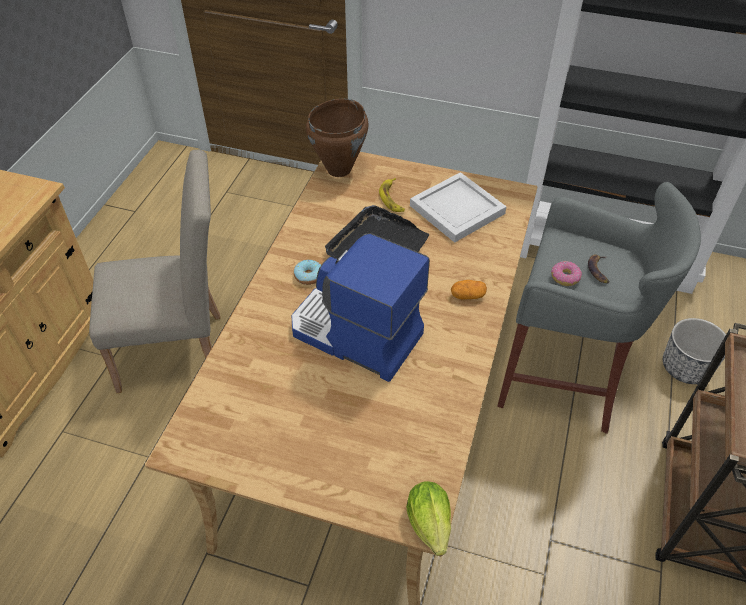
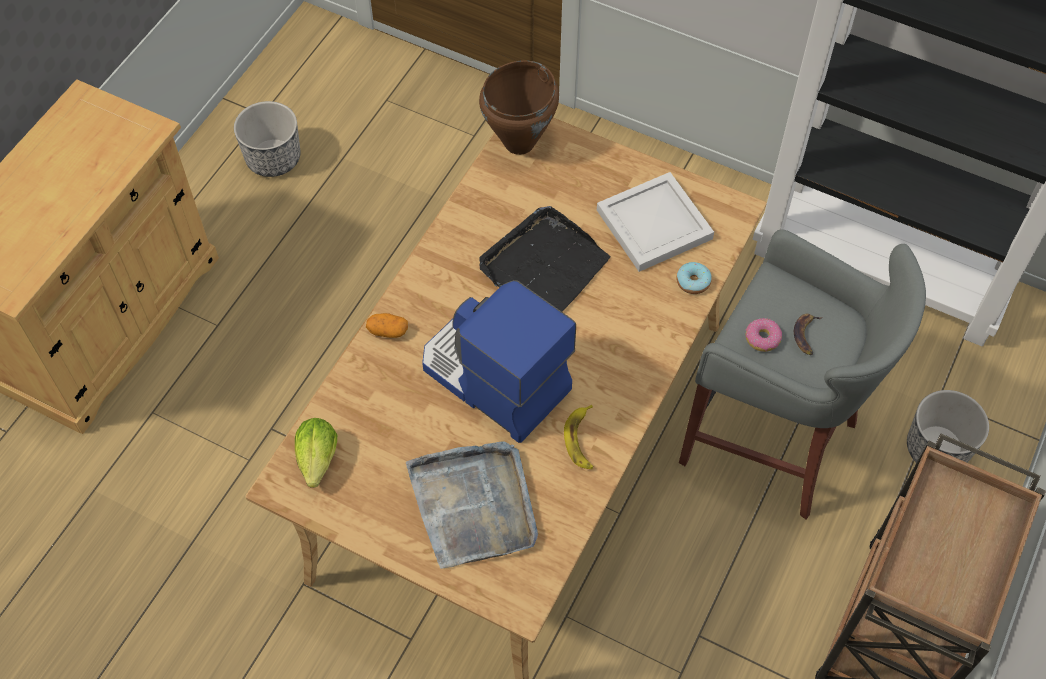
camera: 10 degrees right, 10 degrees up
(146, 238) = (273, 158): none -> planter
(181, 351) = (301, 329): beige chair -> none
(308, 276) = (454, 293): donut -> donut (693, 282)
(360, 440) = (474, 505): none -> grey tray
(392, 198) = (577, 196): banana -> banana (581, 440)
(430, 528) = (527, 613): lettuce -> lettuce (317, 463)
(467, 296) = (636, 347): potato -> potato (387, 331)

